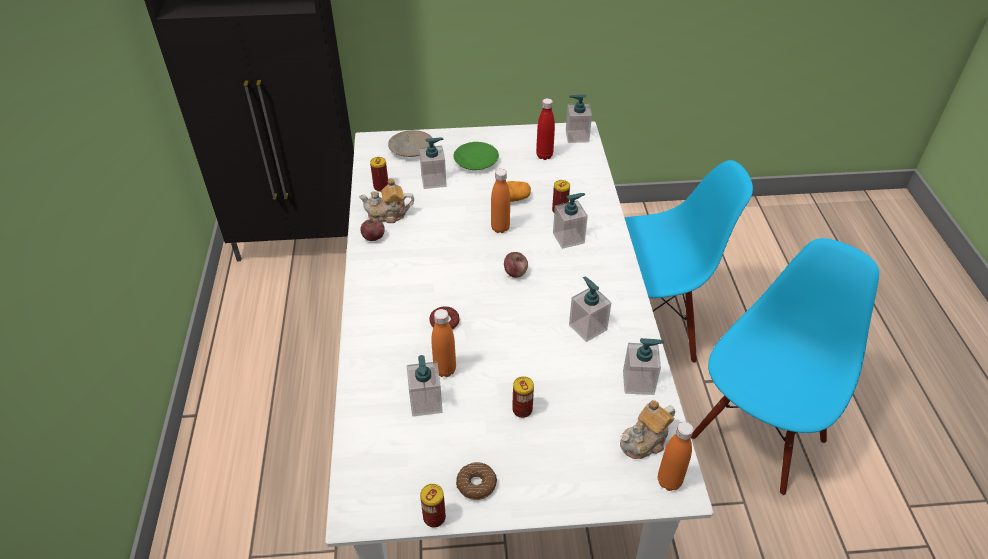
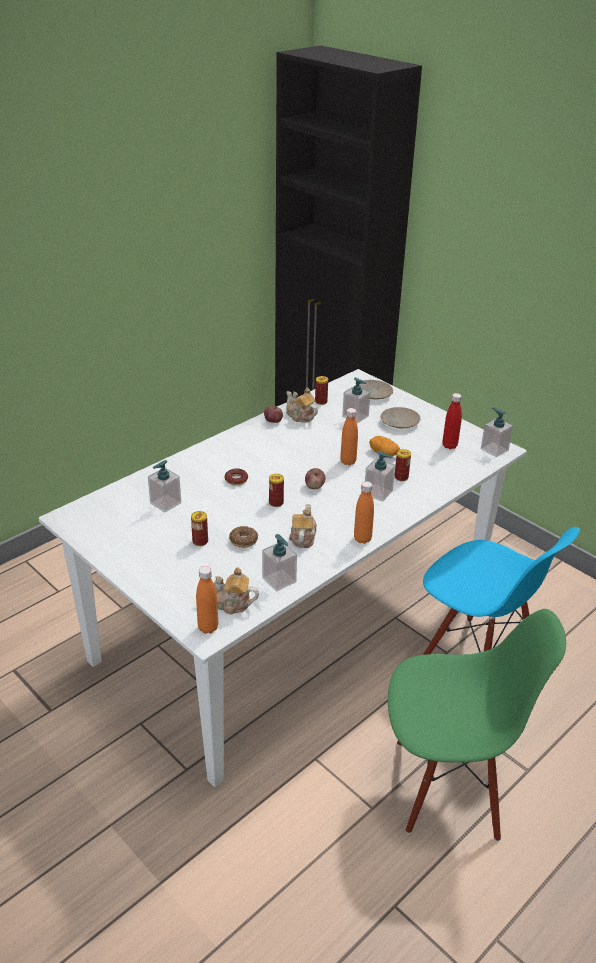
camera: 50 degrees right, 10 degrees down
(434, 517) = (88, 545): can -> can (276, 503)
(445, 370) = (198, 498): orange bottle -> orange bottle (362, 539)
(475, 161) = (399, 422): green plate -> beige plate
(476, 484) = (125, 549): donut -> donut (243, 540)
(587, 327) = (302, 537): soap dispenser -> teapot
(756, 436) = (447, 786): blue chair -> green chair

